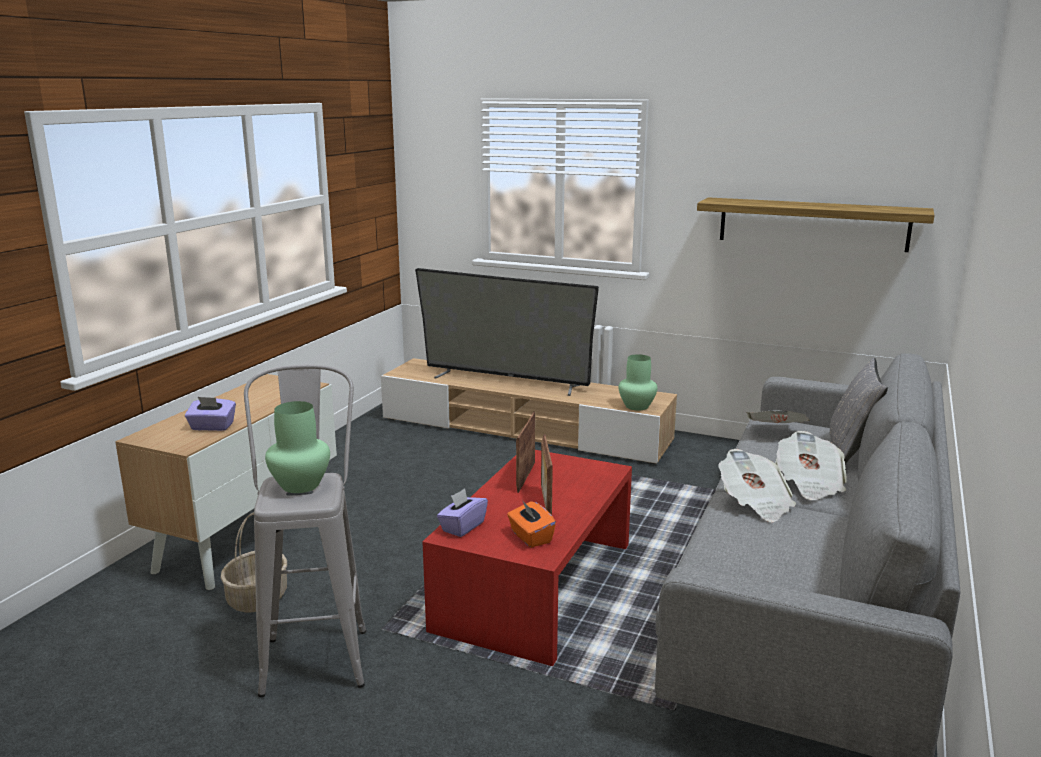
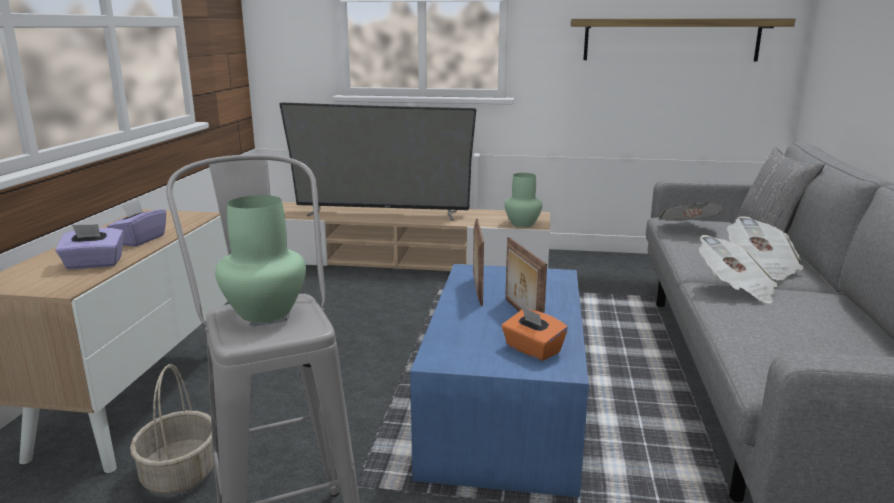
camera: 15 degrees left, 0 degrees up
(462, 526) = (447, 348): purple tissue box -> purple tissue box (140, 240)
(537, 586) = (505, 408): red coffee table -> blue coffee table

